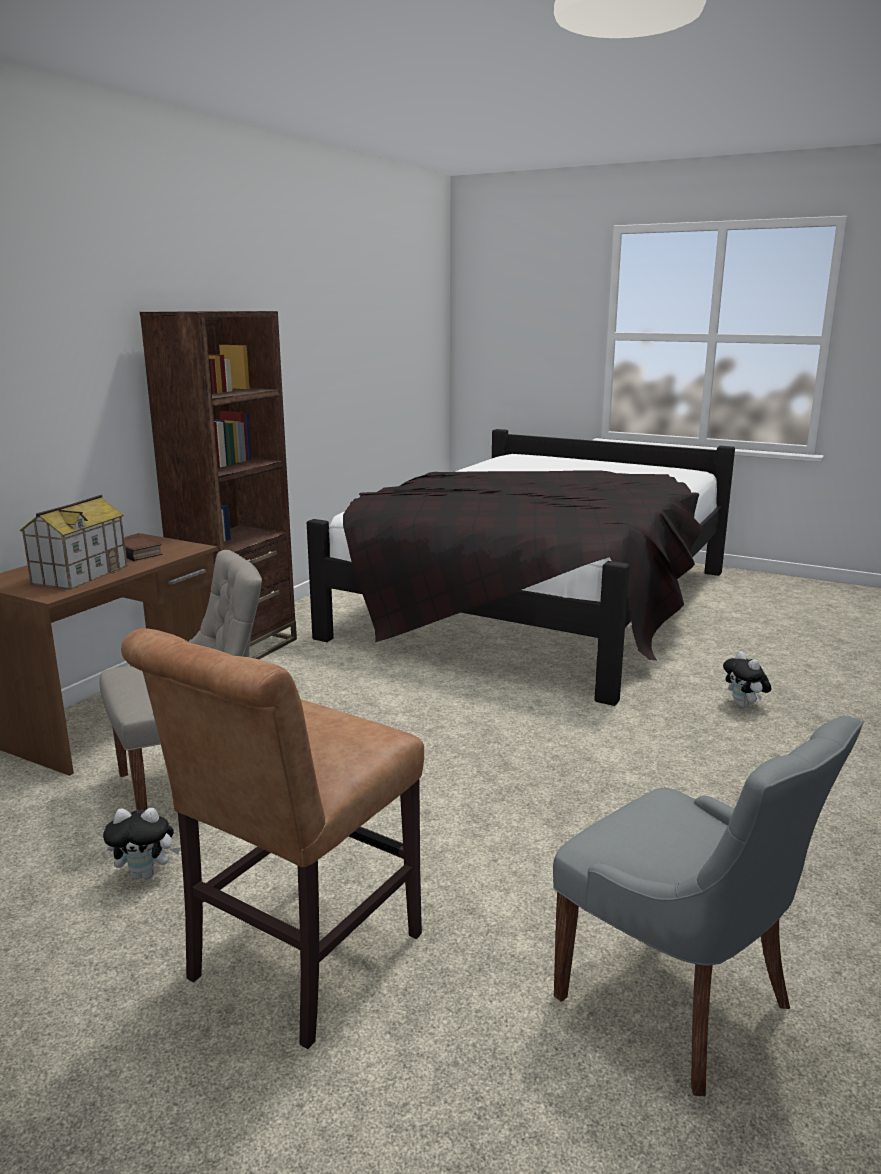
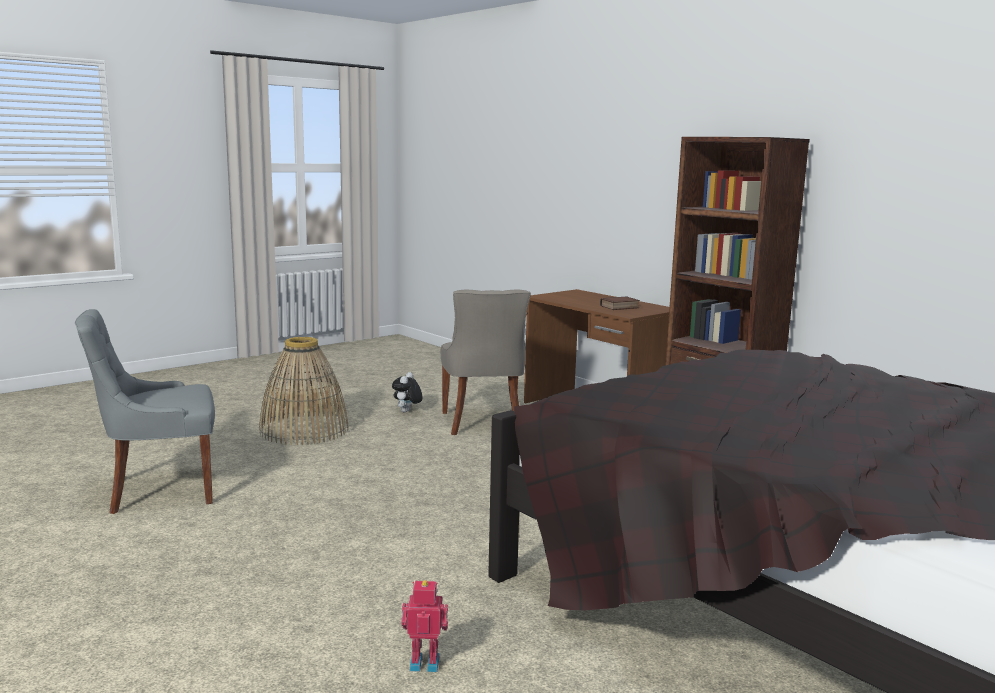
camera: 110 degrees right, 5 degrees down
(80, 574) = (576, 299): toy house -> none
(297, 963) = (304, 430): brown chair -> basket
(744, 705) = (425, 662): plush toy -> toy robot

